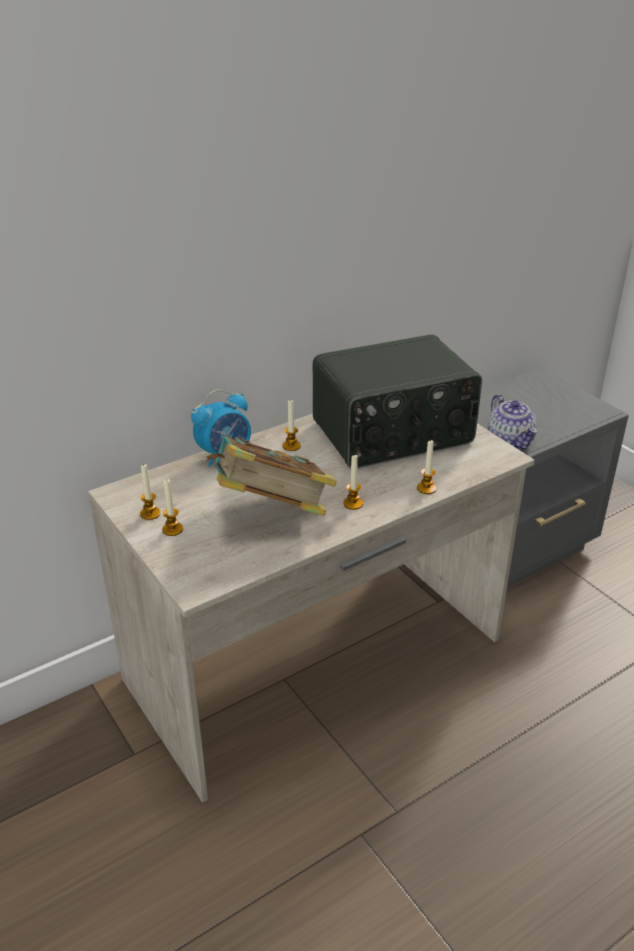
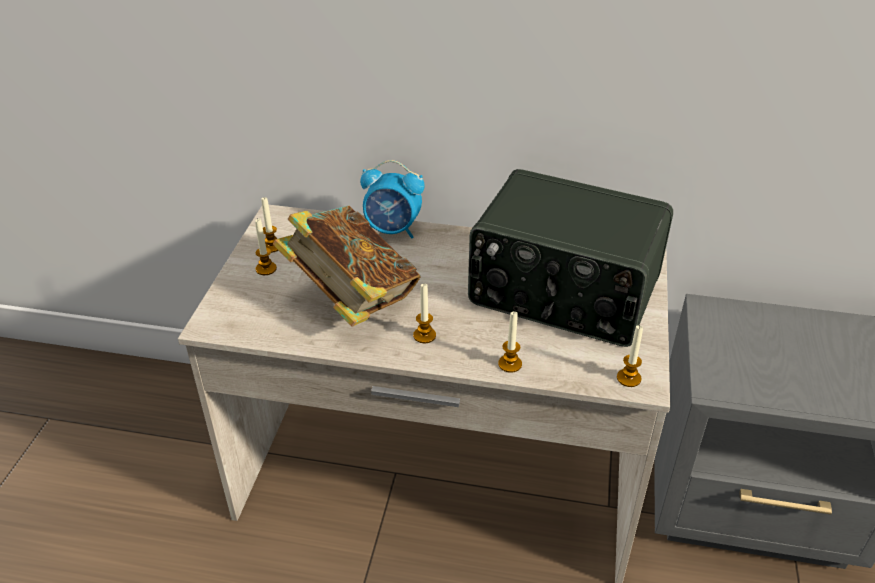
camera: 45 degrees right, 5 degrees up
(291, 446) = (456, 252): candle -> candle (628, 378)
(510, 441) = (736, 379): teapot -> none

